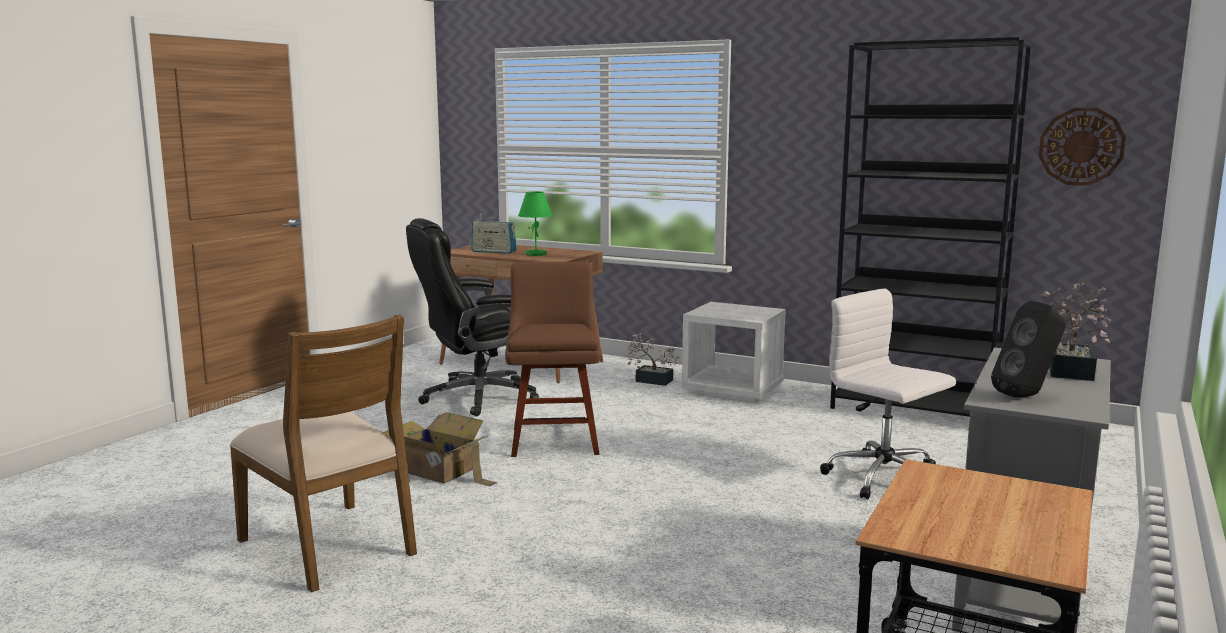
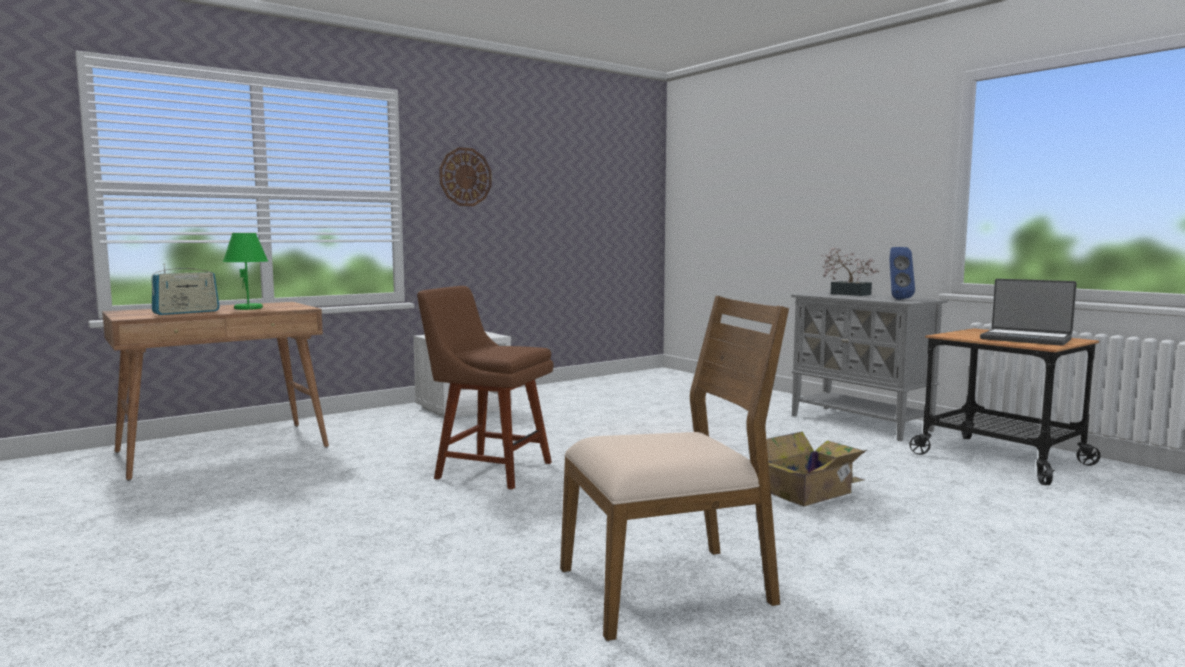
camera: 65 degrees left, 5 degrees down
(437, 470) = (508, 520): cardboard box -> cardboard box (812, 492)
(476, 397) = (302, 480): black office chair -> none
(650, 380) = (388, 422): potted plant -> none
(885, 478) = (688, 412): white office chair -> none
(914, 408) = (578, 386): black bookcase -> none
(975, 524) = (1026, 339): none -> laptop
(1027, 396) = (897, 299): black speaker -> blue speaker
(1081, 146) = (629, 194): wall clock -> wall clock (465, 177)

